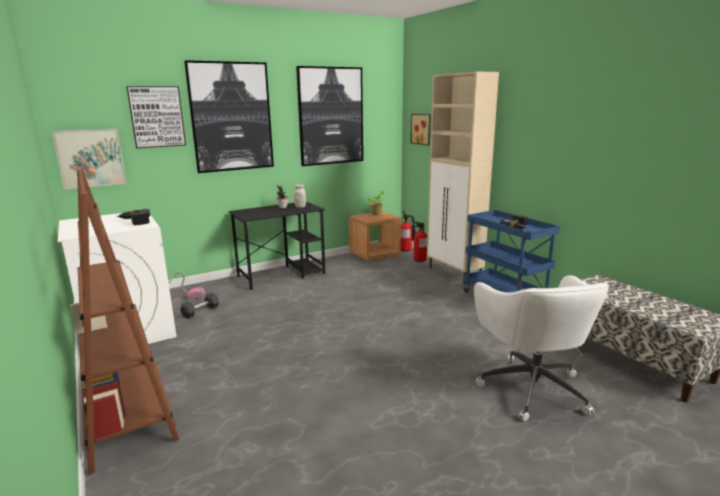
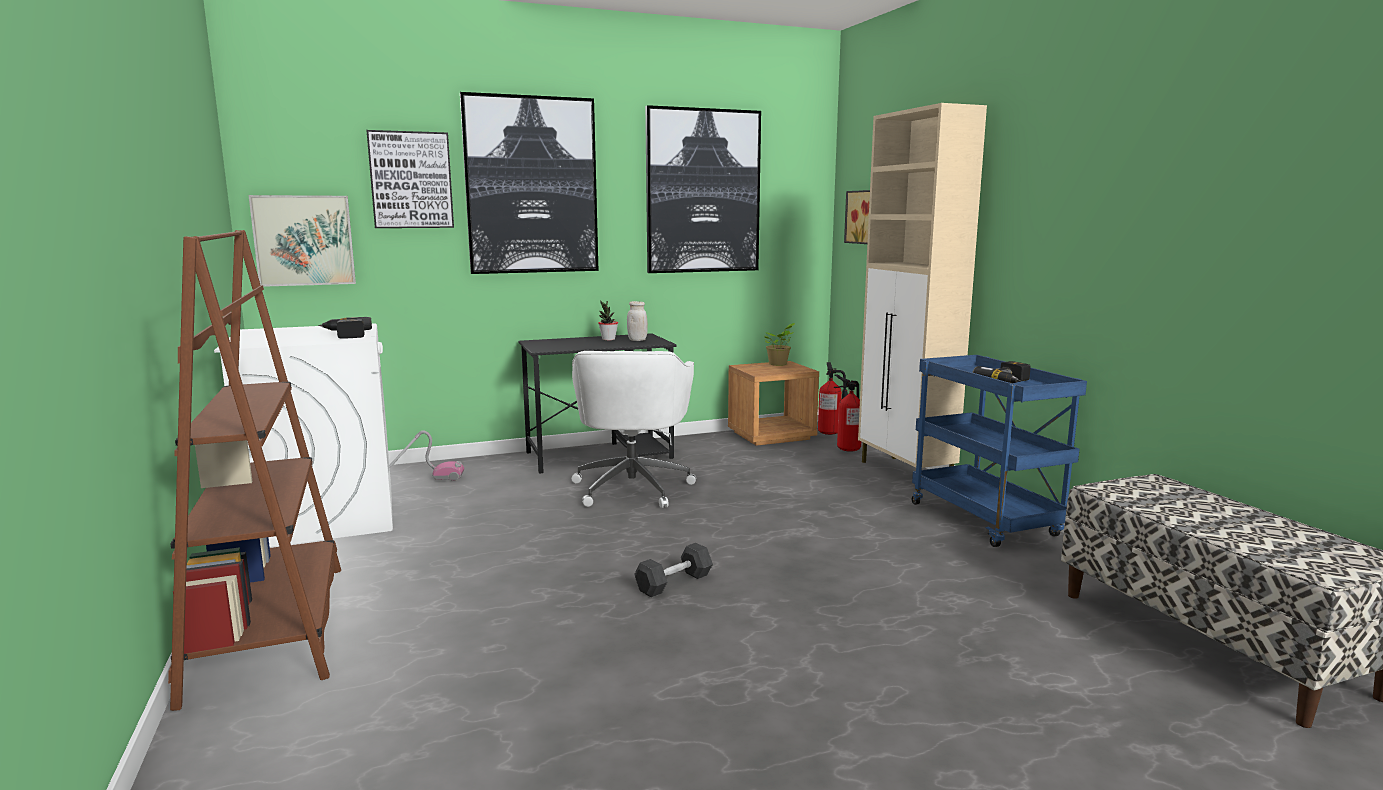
camera: 10 degrees right, 5 degrees down
(200, 311) = (446, 498): grey dumbbell -> grey dumbbell (674, 583)
(531, 387) = (983, 666): white office chair -> white office chair (632, 487)

